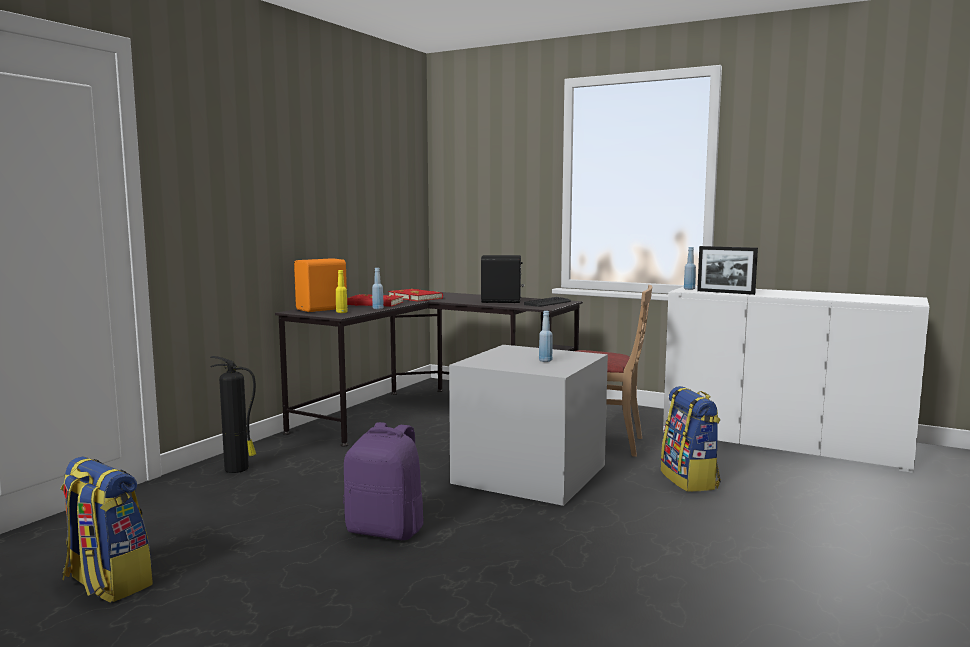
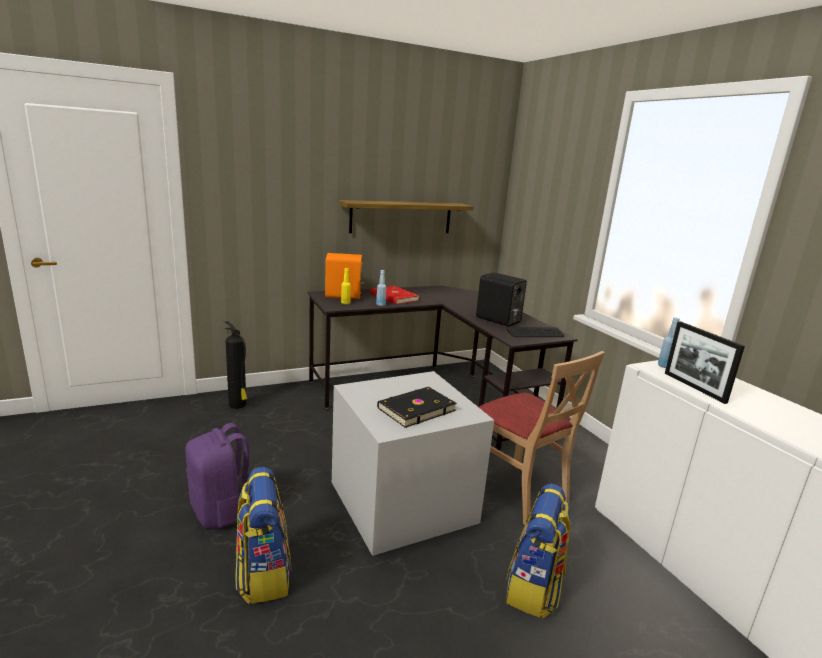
camera: 35 degrees right, 10 degrees up
(106, 583) = (42, 474): backpack -> backpack (263, 574)
(350, 216) = (401, 217): none -> shelf
(415, 298) = (443, 297): red book -> none
(545, 361) = (415, 409): blue bottle -> black book

